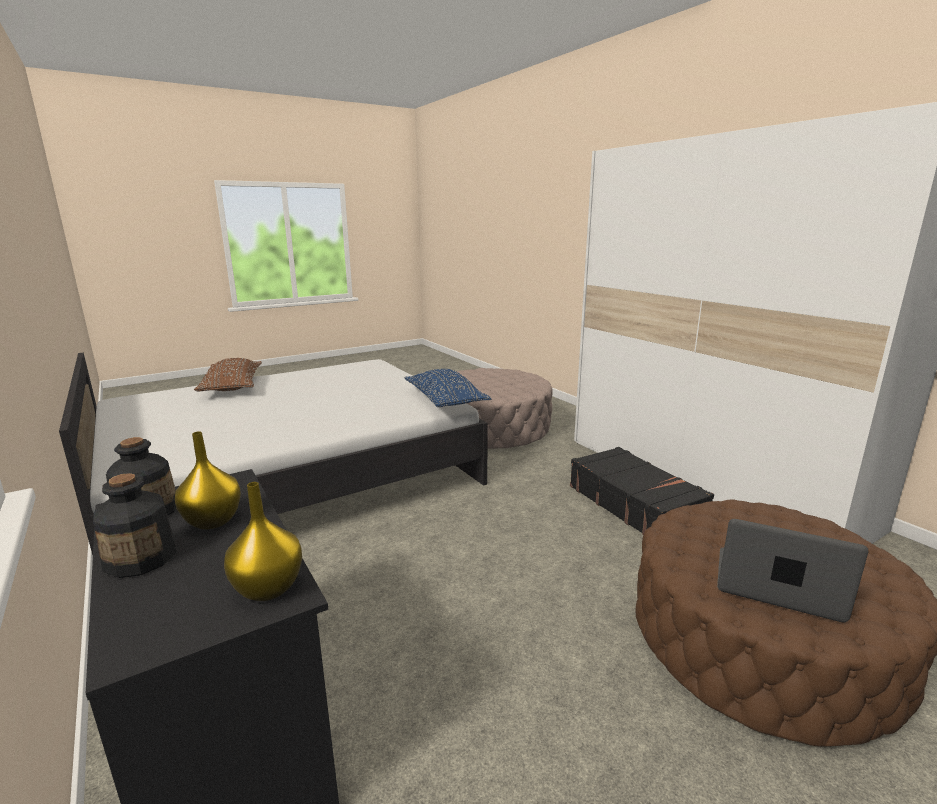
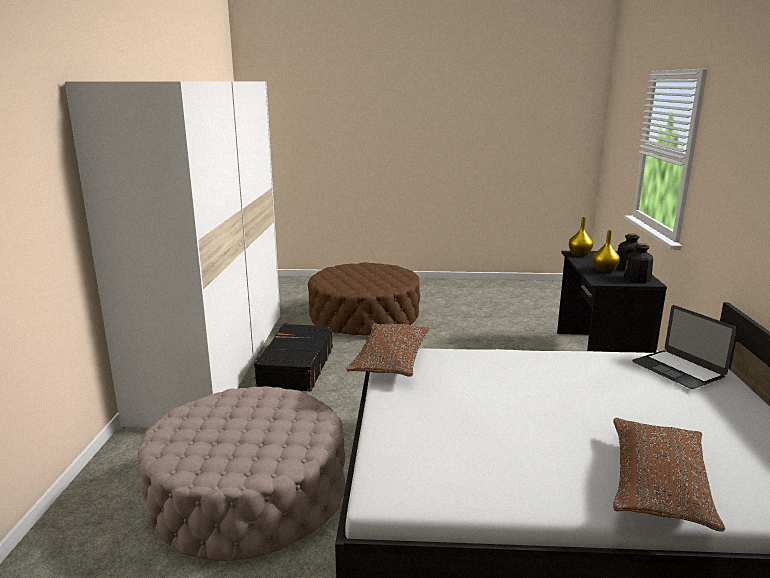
camera: 145 degrees left, 0 degrees up
(445, 400) = (390, 361): blue pillow -> brown pillow
(777, 584) = (383, 272): laptop -> laptop (678, 369)

